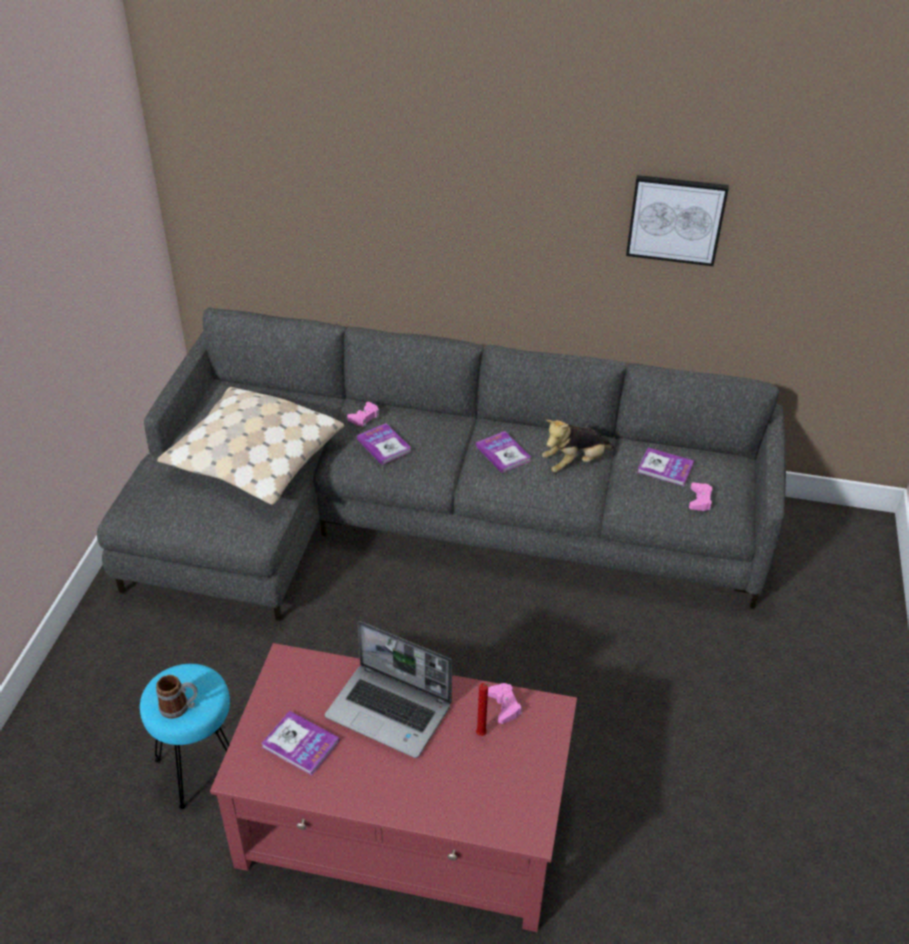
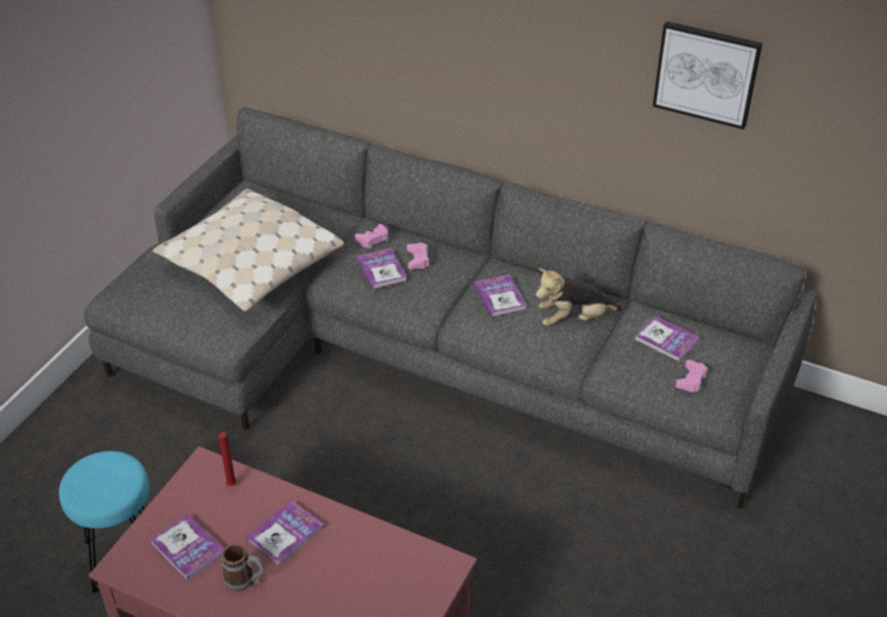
camera: 15 degrees right, 0 degrees up
(180, 707) = (94, 491): mug -> mug (245, 580)
(390, 711) = (285, 534): laptop -> book
(482, 735) = (366, 576): red candle -> red candle (232, 486)
(504, 705) = (399, 551): pink game controller -> pink game controller (418, 259)

